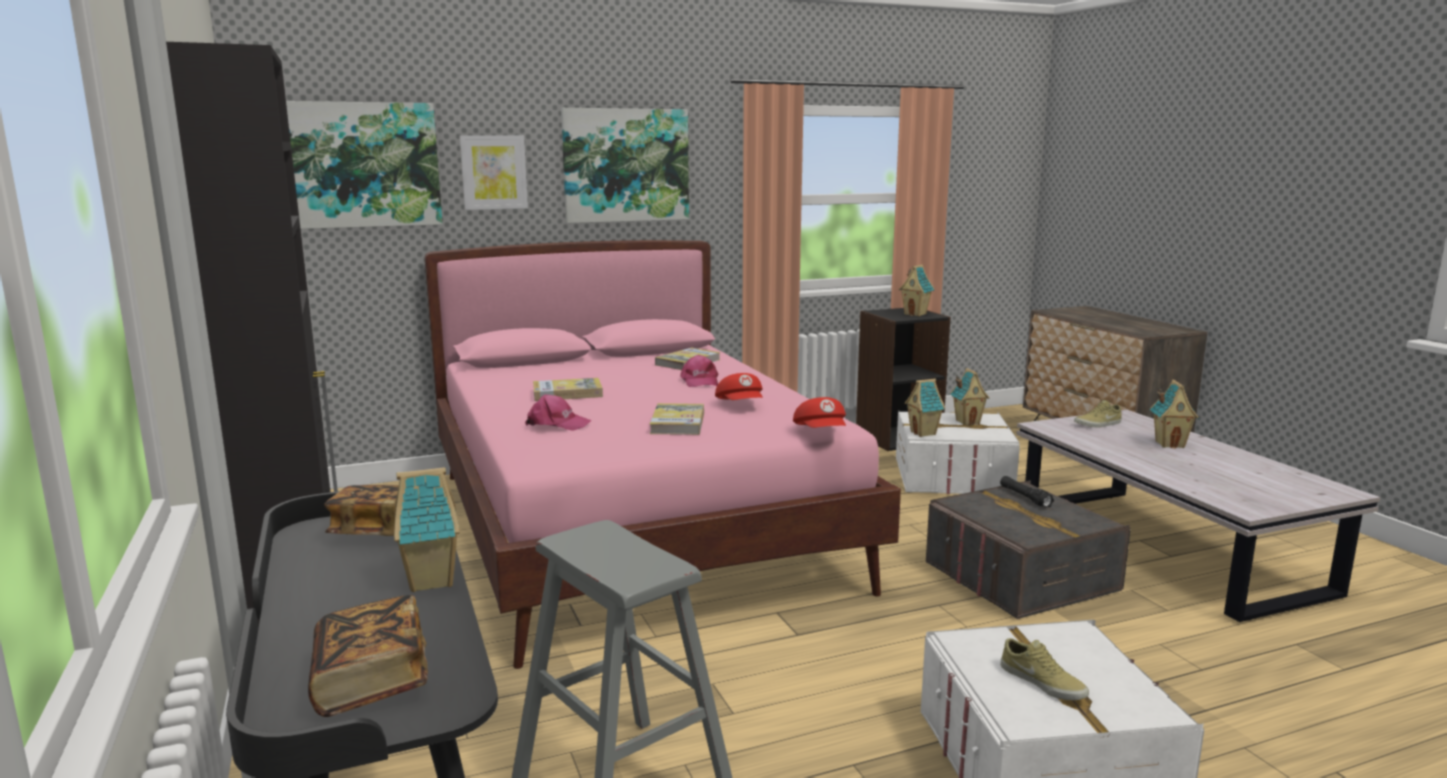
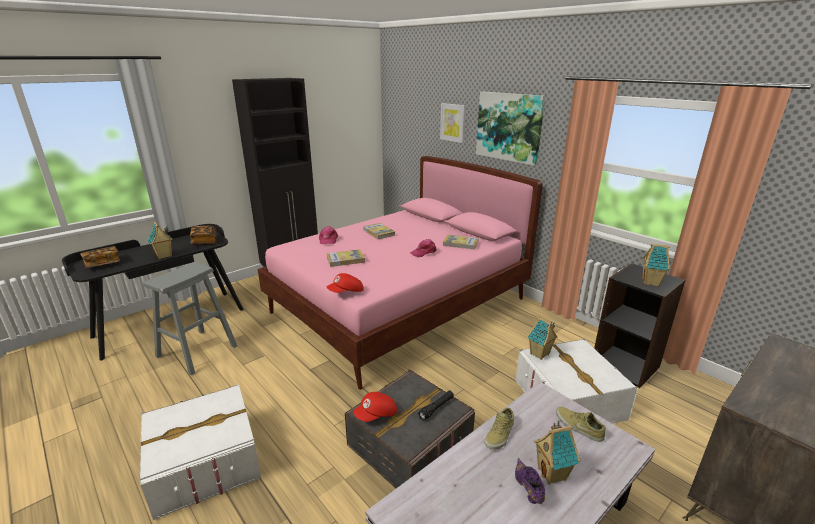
camera: 70 degrees right, 10 degrees up
(364, 165) = (412, 113): picture -> none
(741, 405) = (385, 268): red cap -> red cap (376, 415)
(967, 422) = (591, 372): toy house -> none
(1043, 682) = (188, 423): beige shoe -> beige shoe (500, 435)
(1193, 455) = (527, 489): none -> purple shoe

